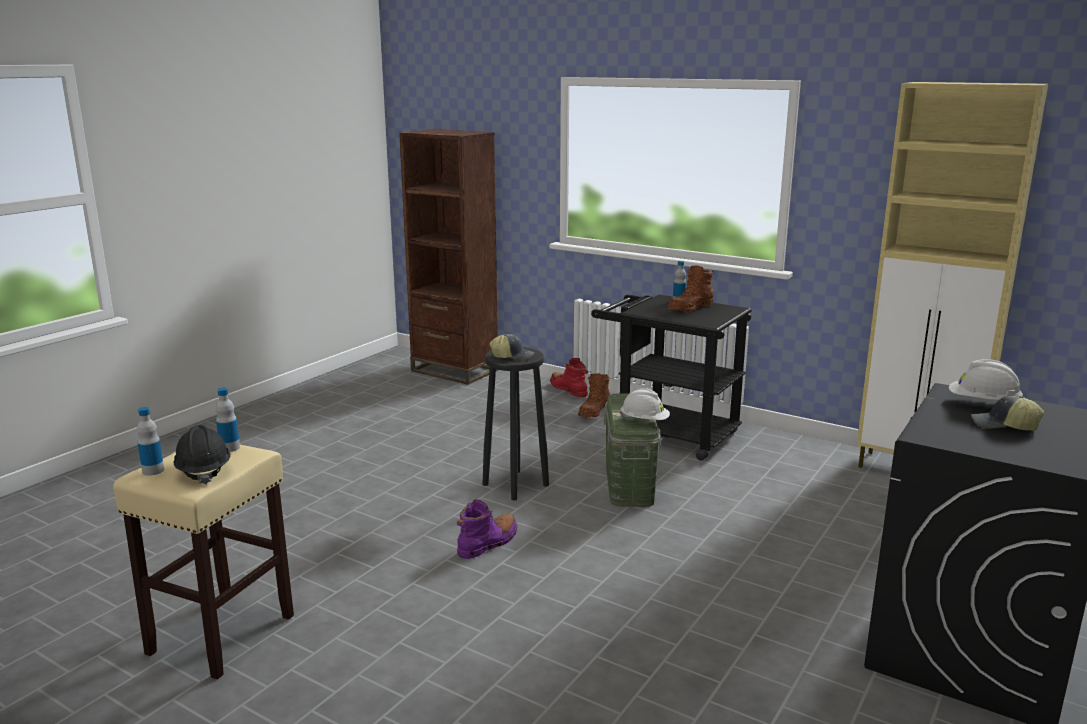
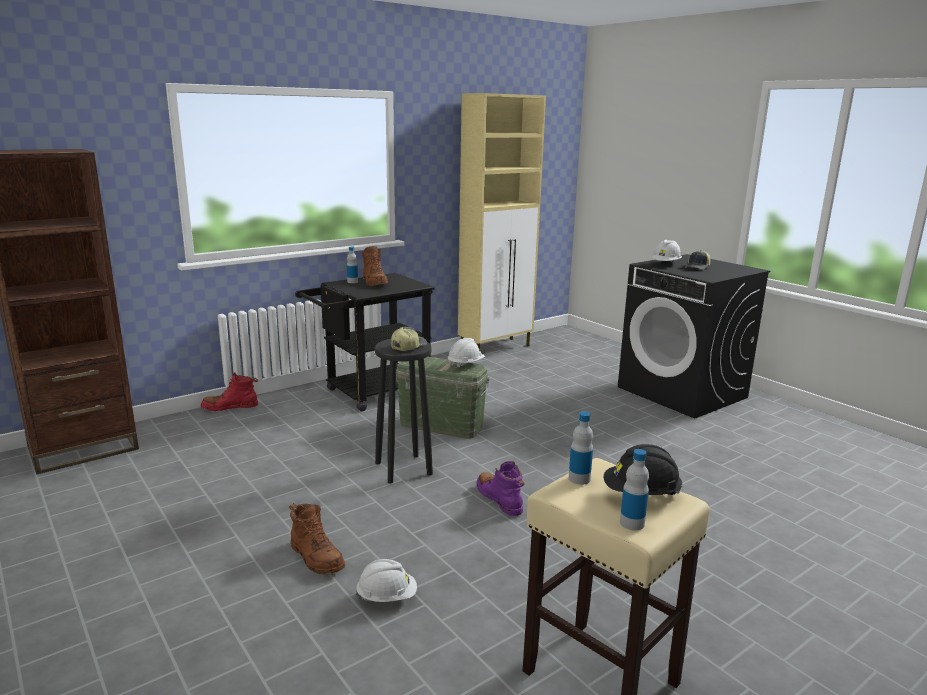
camera: 70 degrees left, 0 degrees up
(307, 521) = (387, 597): none -> white hard hat
(594, 411) = (292, 408): brown boot -> brown boot (316, 557)

